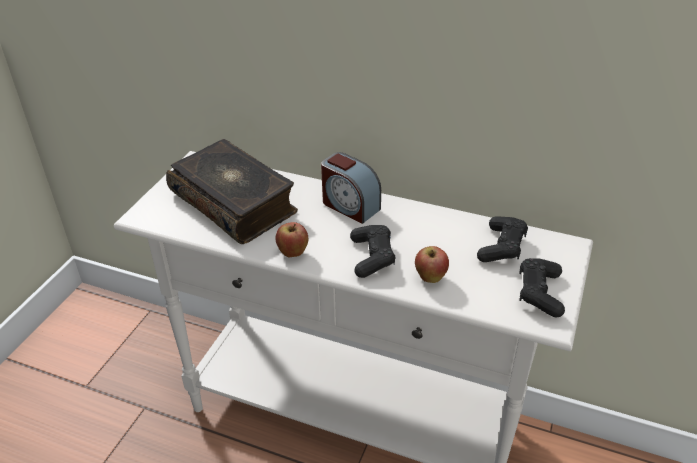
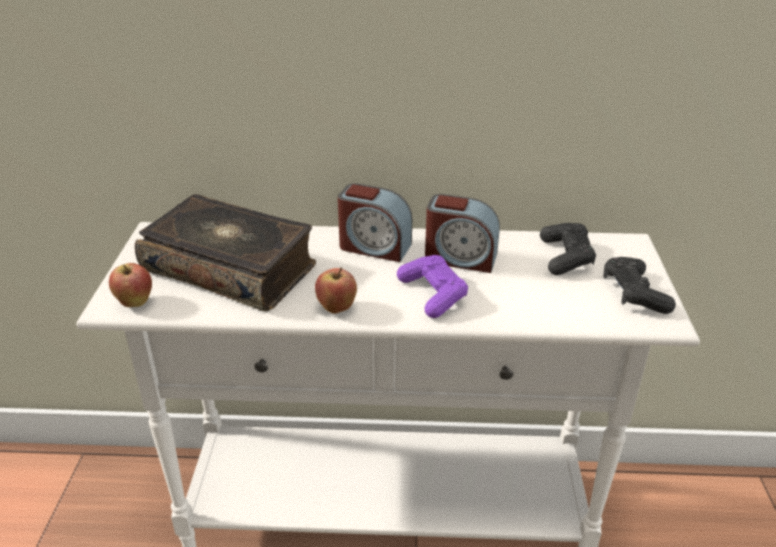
camera: 20 degrees left, 5 degrees down
(372, 257) = (433, 294): black game controller -> purple game controller
(412, 230) = (460, 258): none -> alarm clock
(430, 278) = (511, 303): apple -> apple (135, 303)

